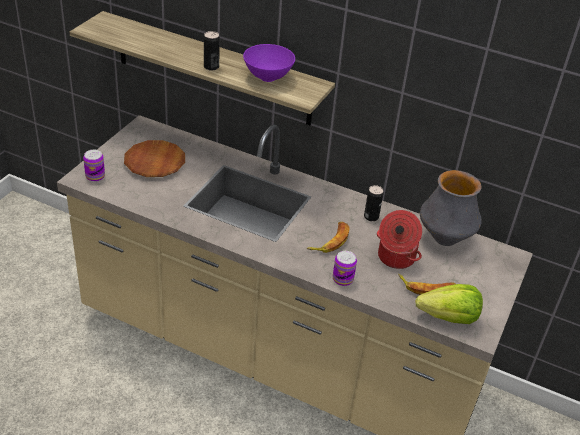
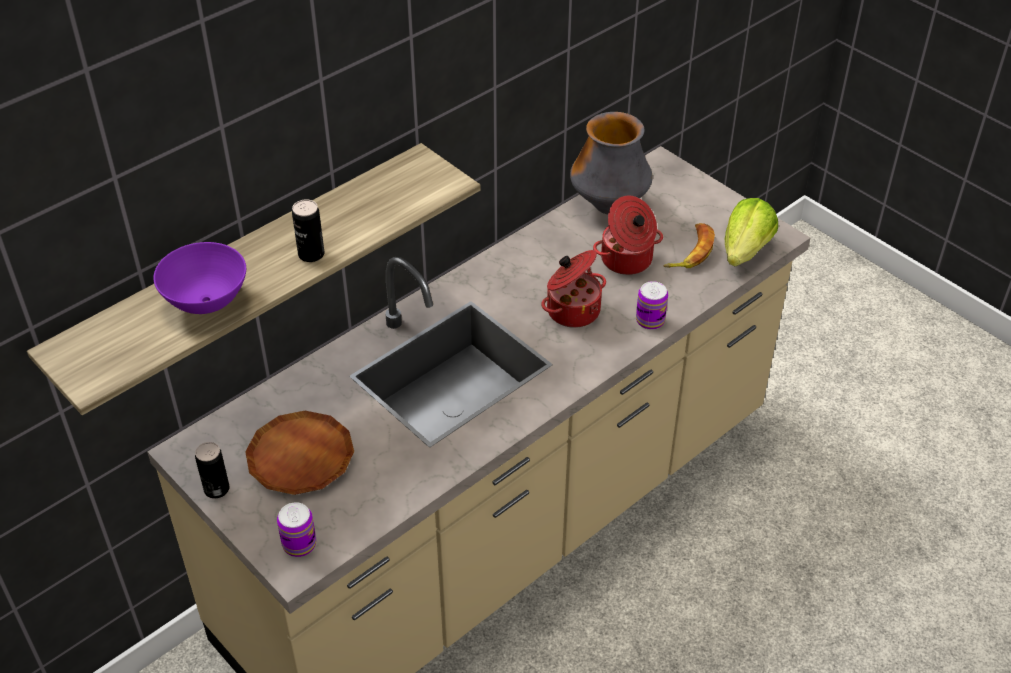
camera: 65 degrees left, 5 degrees up
(268, 78) = (376, 203): purple bowl -> purple bowl (207, 303)
(330, 241) = (572, 309): banana -> cooking pot
(371, 217) = (540, 256): can -> can (216, 489)

